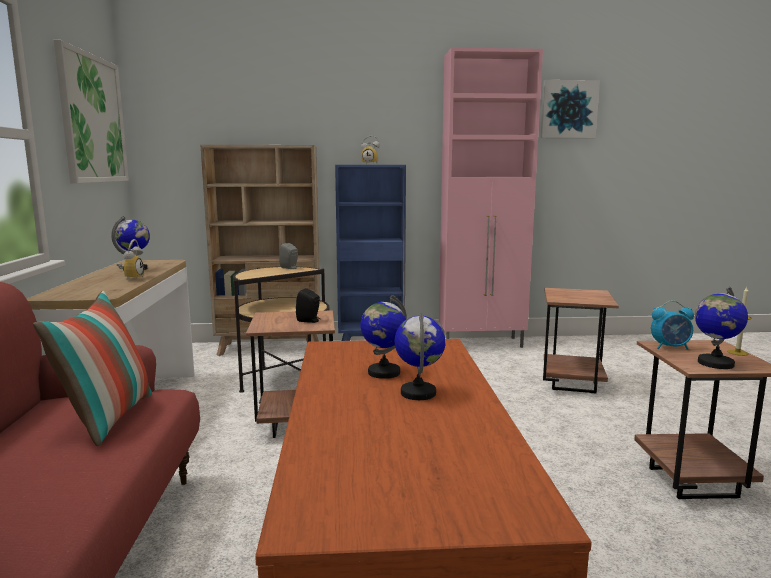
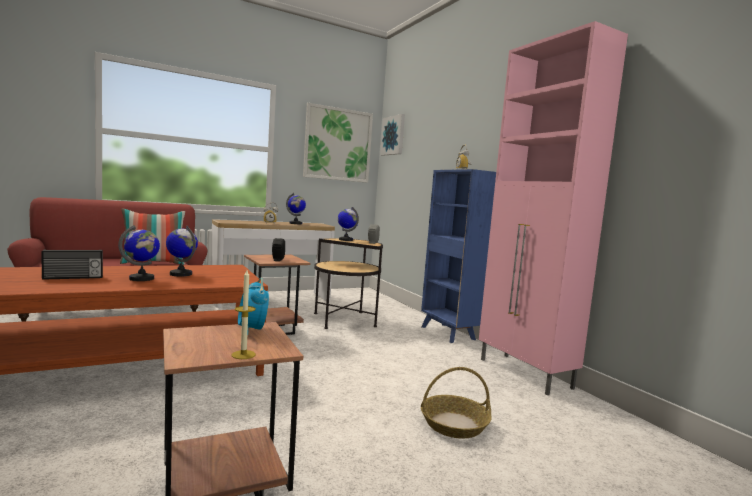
camera: 65 degrees right, 5 degrees down
(270, 348) = (397, 310): beige bookcase -> none
(408, 437) = (73, 278): none -> radio
(568, 109) = (681, 90): picture -> picture (393, 135)
(571, 384) = (454, 424): brown side table -> basket
(715, 363) = (196, 340): globe -> globe (345, 240)

